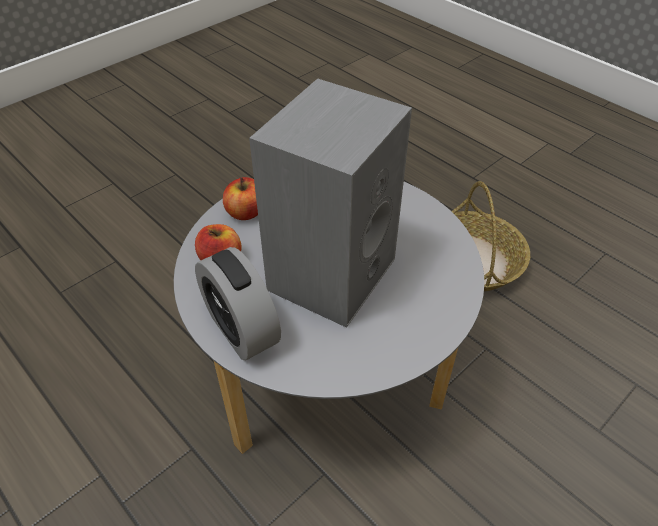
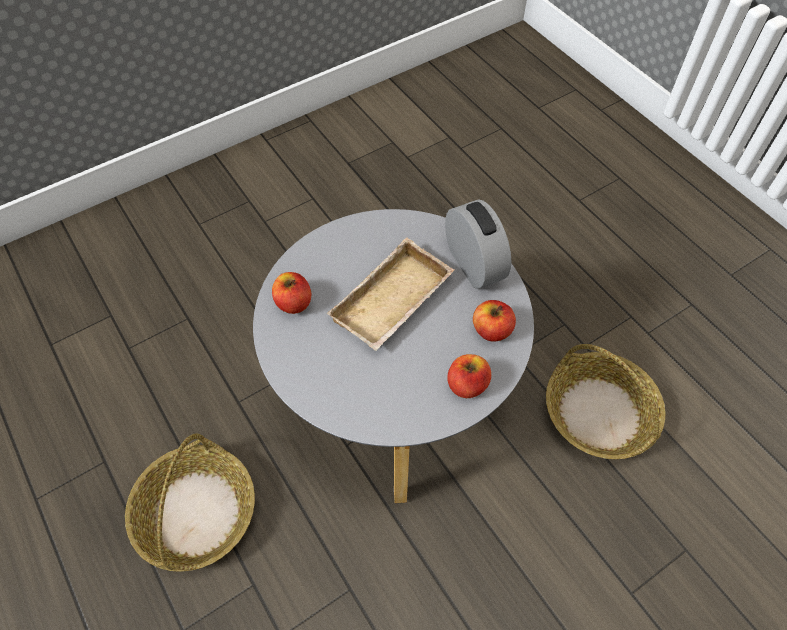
camera: 170 degrees left, 10 degrees up
(106, 393) = (598, 413): none -> basket
(331, 271) = (393, 303): grey speaker -> beige tray
(439, 258) = (293, 303): none -> apple

